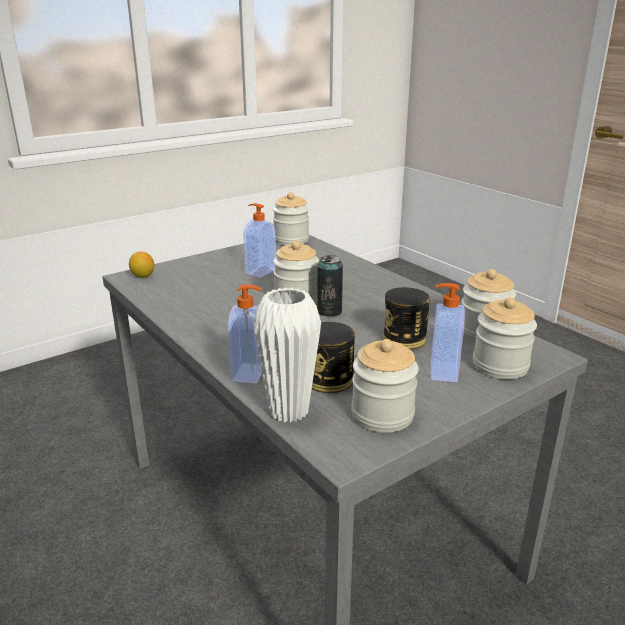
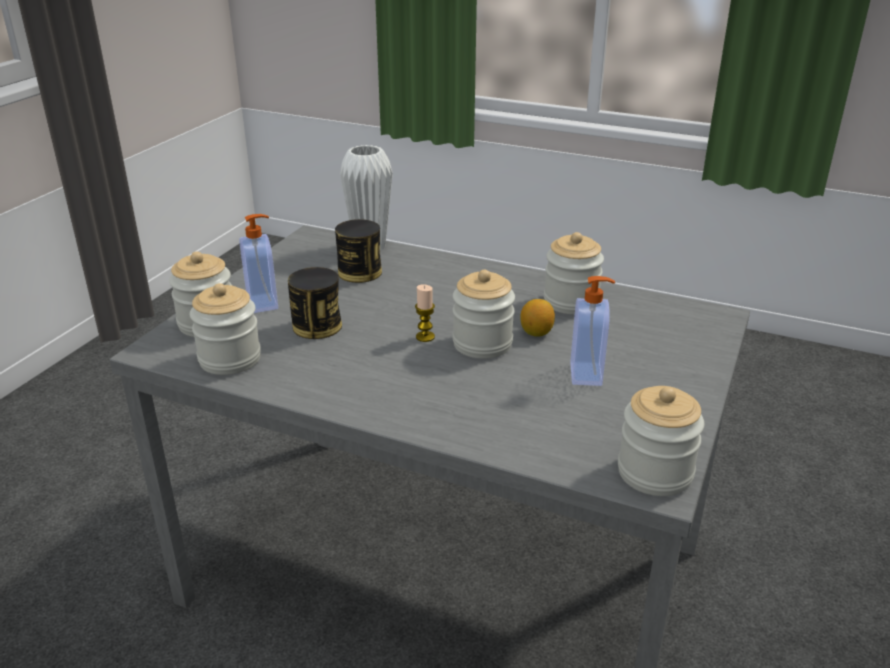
camera: 150 degrees right, 5 degrees up
(143, 276) = (705, 321): lemon -> lemon (536, 333)
(250, 373) = (428, 260): soap dispenser -> none
(329, 311) = (425, 337): can -> candle
(382, 415) = (299, 261): jar -> jar (571, 302)

